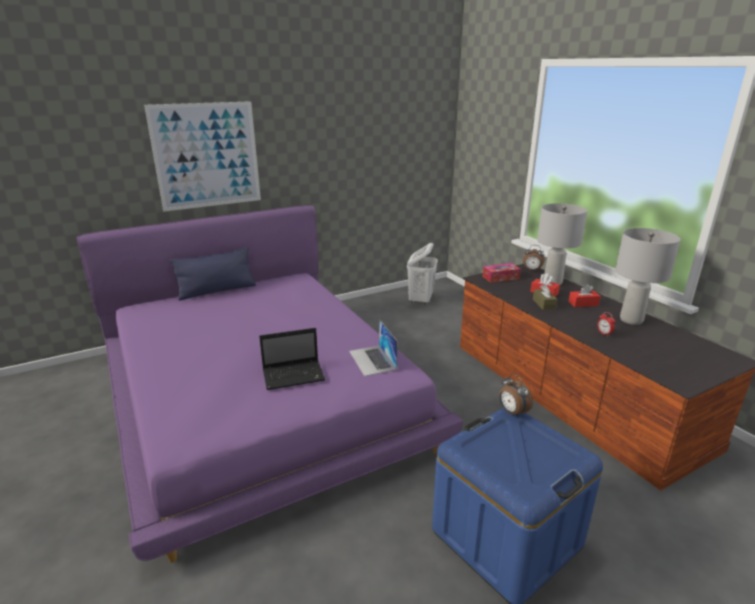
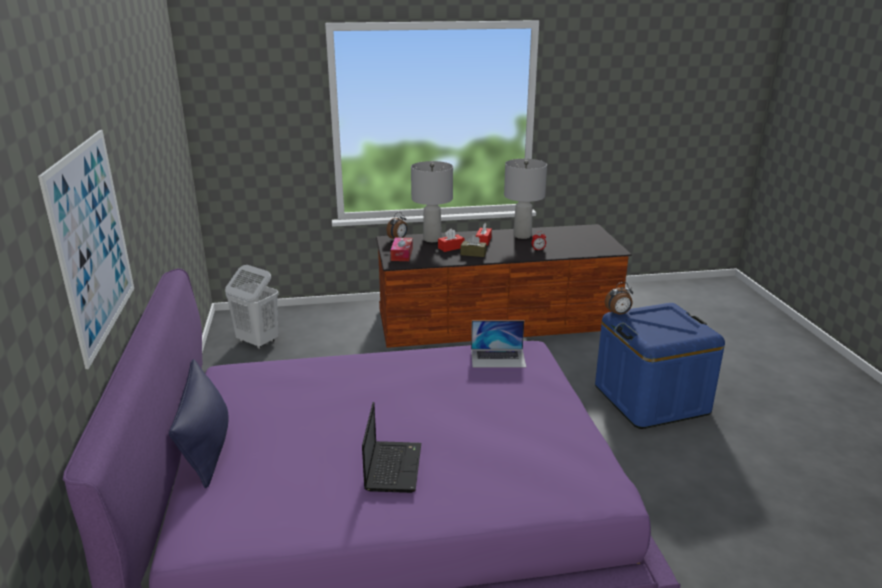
camera: 70 degrees left, 0 degrees up
(295, 375) = (506, 405): laptop -> laptop (393, 466)

